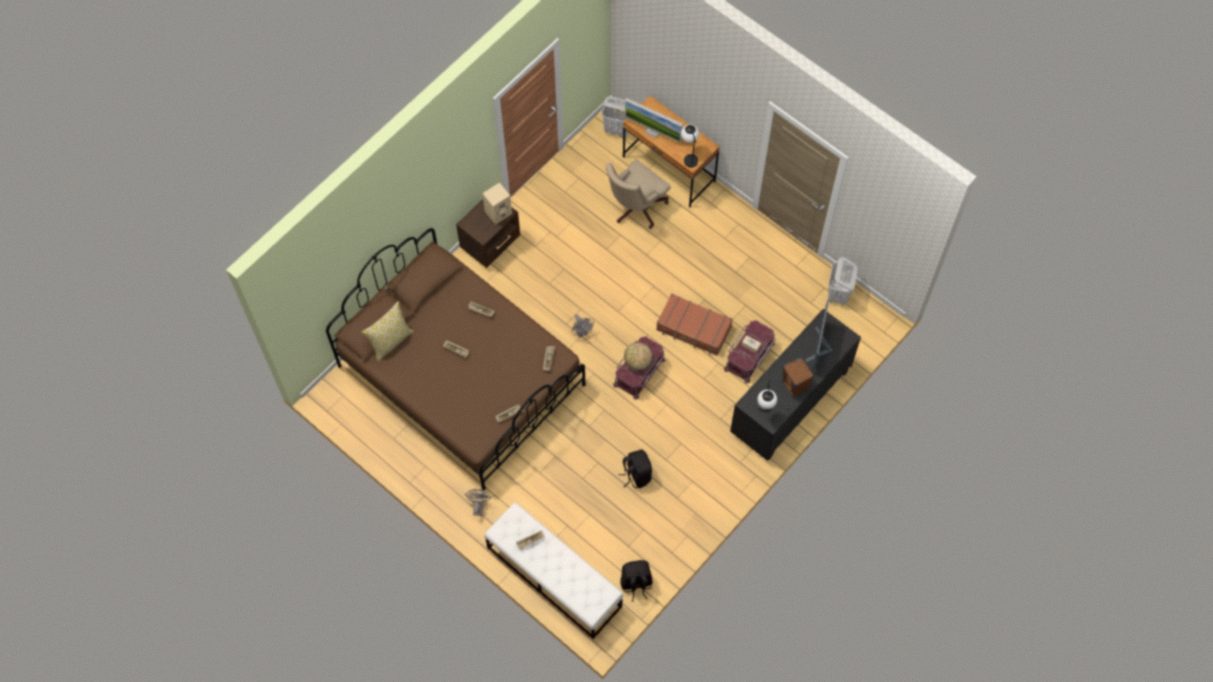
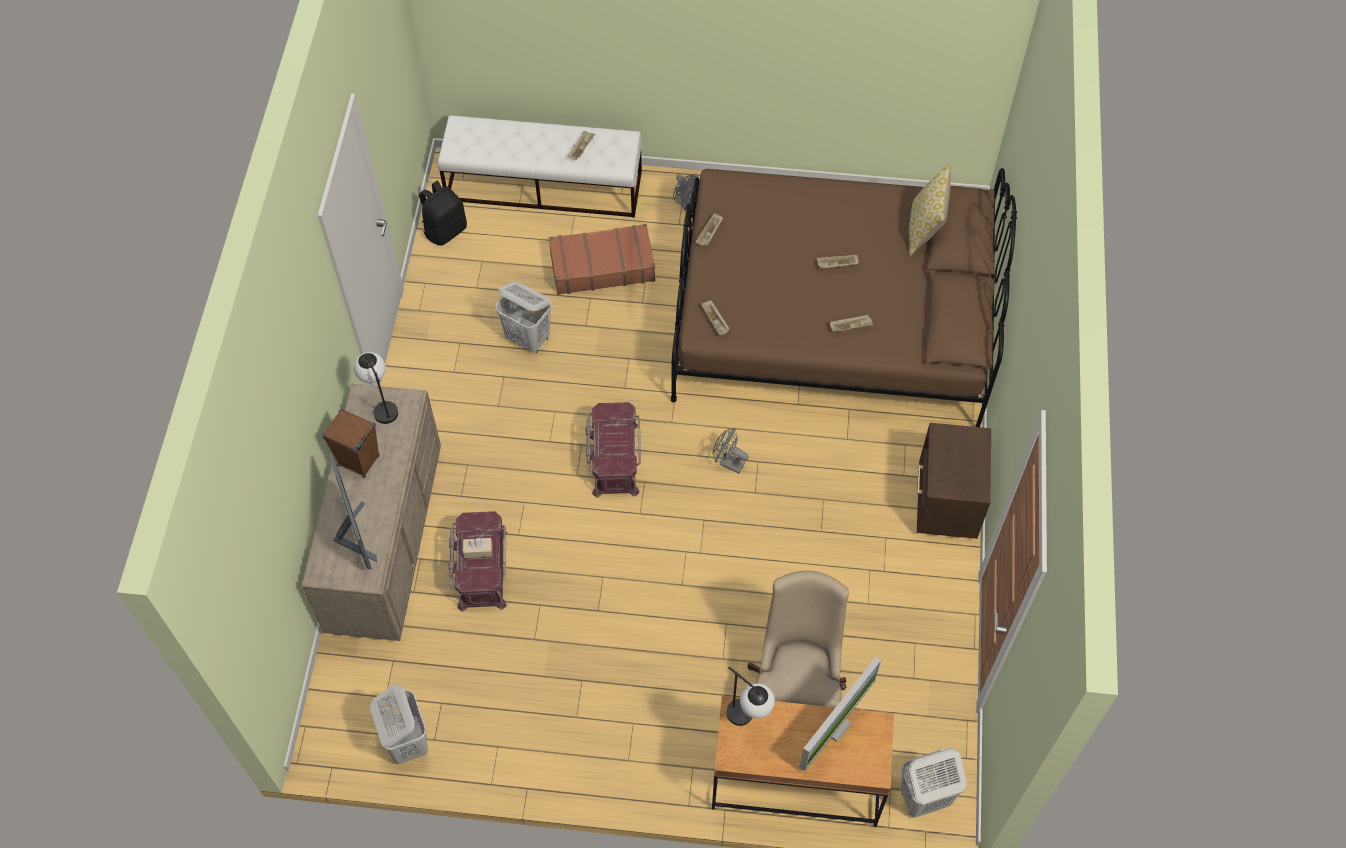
camera: 145 degrees right, 5 degrees down
(498, 212) = (952, 479): beige speaker -> none
(636, 475) = (528, 339): black backpack -> white laundry basket
(637, 362) = (616, 437): globe -> none
(653, 131) = (835, 726): monitor -> monitor turned 135 degrees clockwise
(693, 329) = (584, 559): brown suitcase -> brown suitcase (602, 266)
(790, 402) = (386, 542): black dresser -> beige dresser

